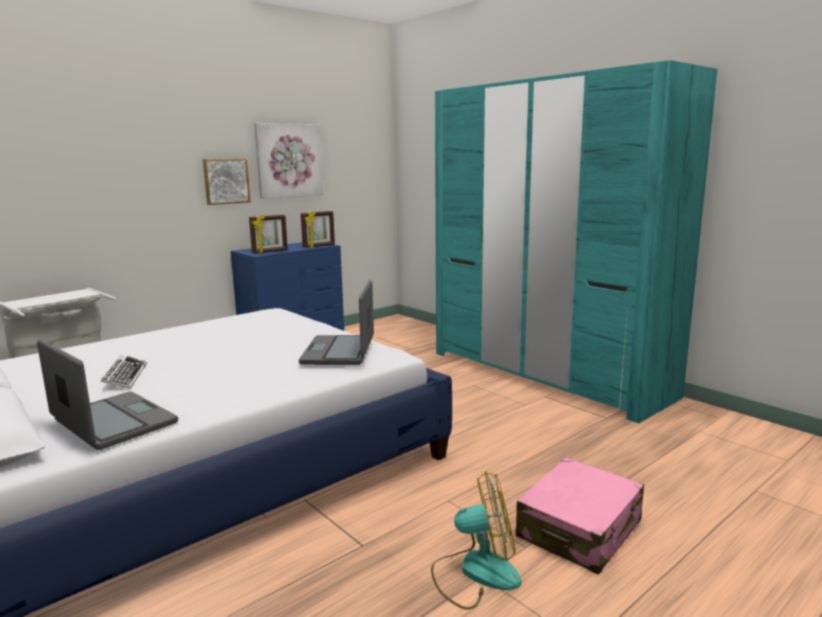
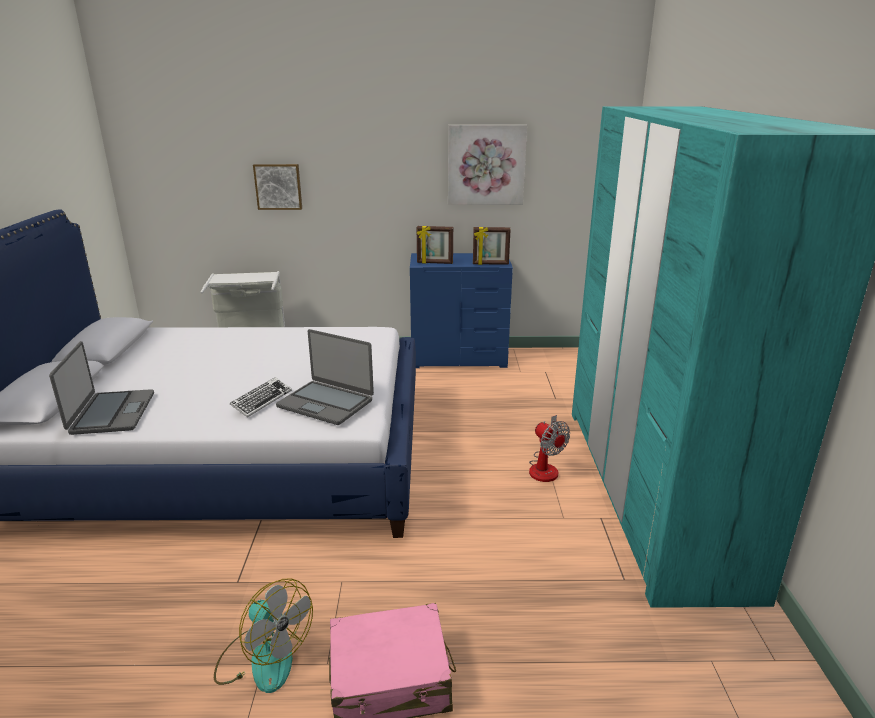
camera: 40 degrees right, 10 degrees up
(125, 376) = (182, 371): keyboard -> keyboard (262, 400)
(226, 181) = (413, 184): picture -> picture (278, 186)
(339, 351) = (326, 403): laptop -> laptop turned 105 degrees counterclockwise
(469, 384) = (545, 467): none -> fan

